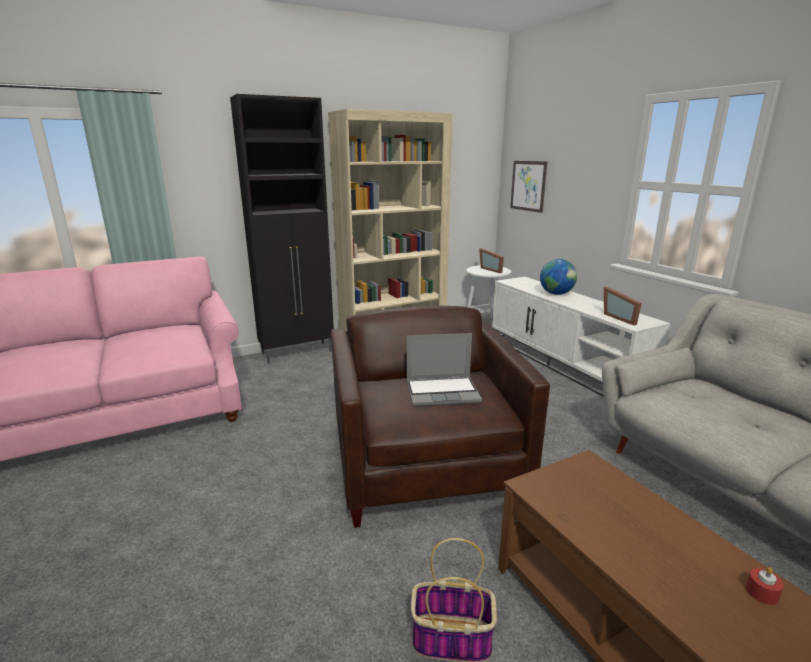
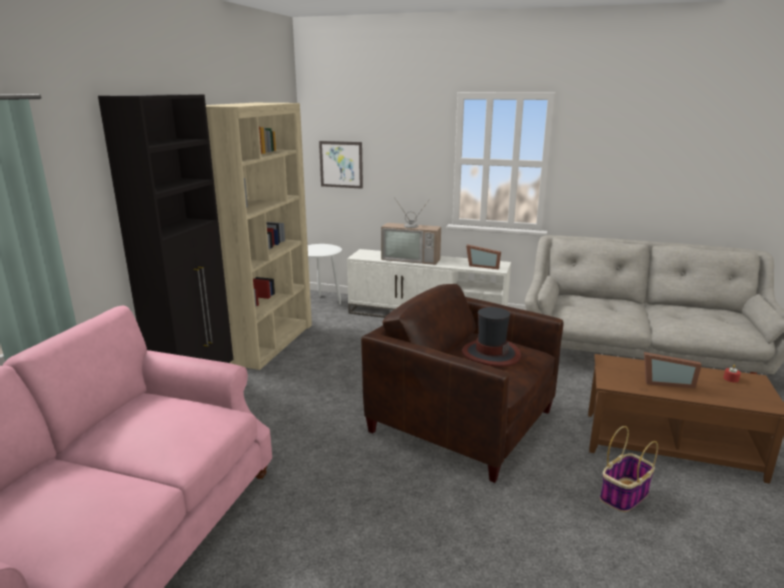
camera: 45 degrees left, 0 degrees up
(443, 392) = (490, 354): laptop -> hat
(492, 269) = (323, 248): picture frame -> picture frame (666, 382)
(556, 294) = (412, 258): globe -> television

